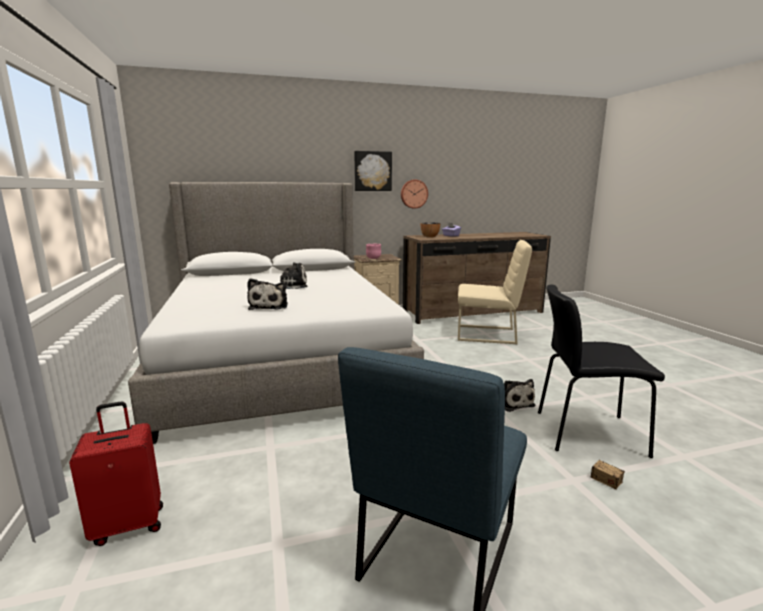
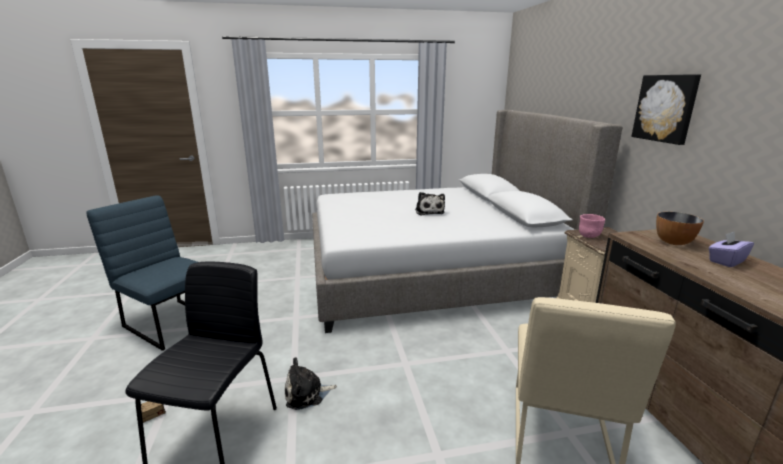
camera: 95 degrees right, 5 degrees up
(129, 524) = (257, 255): red suitcase -> none
(269, 306) = (360, 209): plush toy -> none
(413, 194) = (725, 158): wall clock -> none

